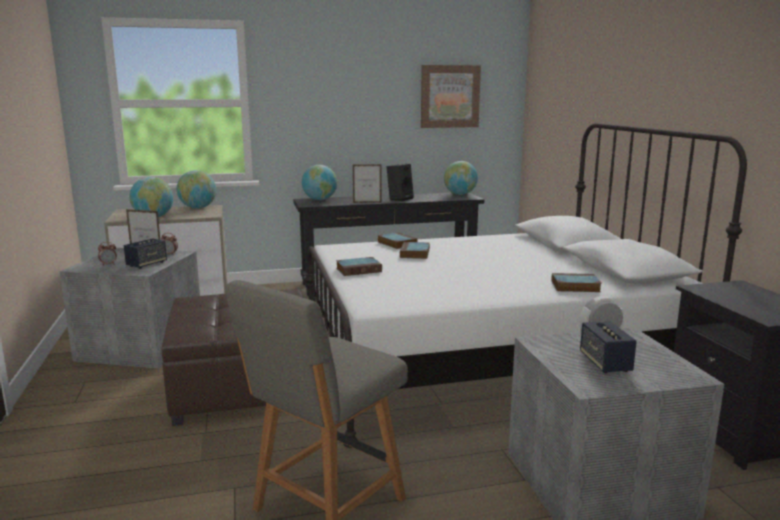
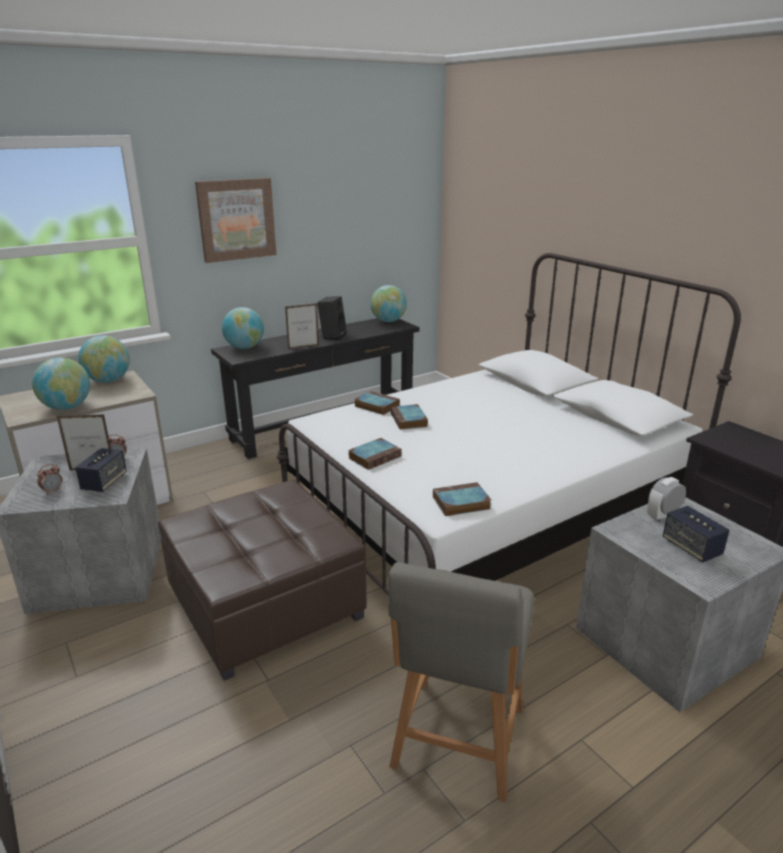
camera: 20 degrees left, 10 degrees up
(449, 96) = (369, 213): picture -> picture (236, 219)
(574, 286) = (595, 448): book -> book (460, 503)

